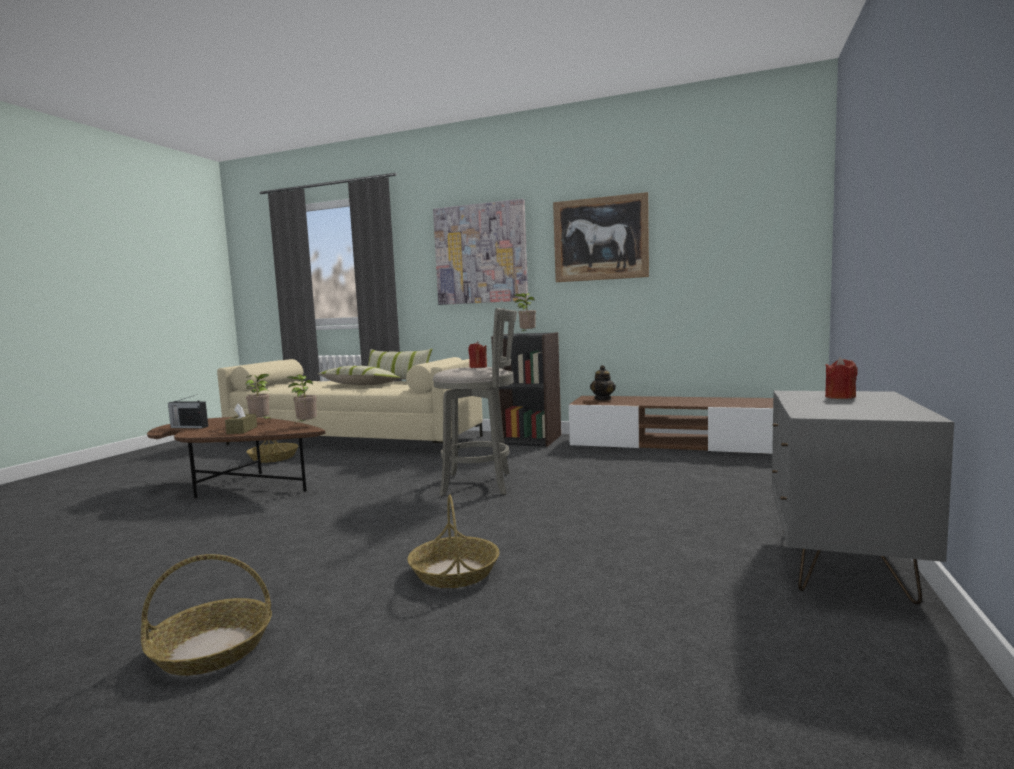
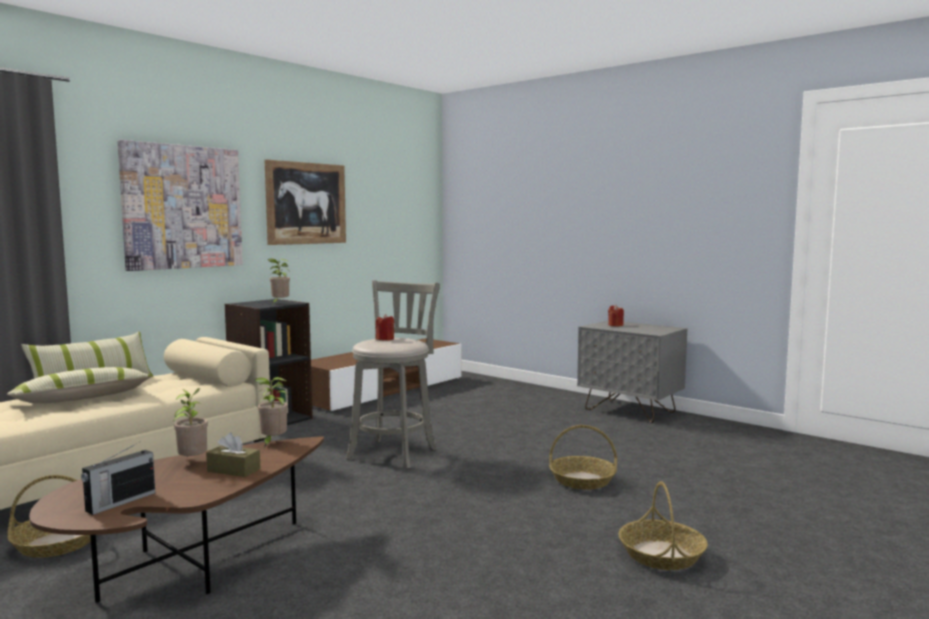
camera: 70 degrees left, 0 degrees up
(603, 399) = (331, 361): teapot -> none

